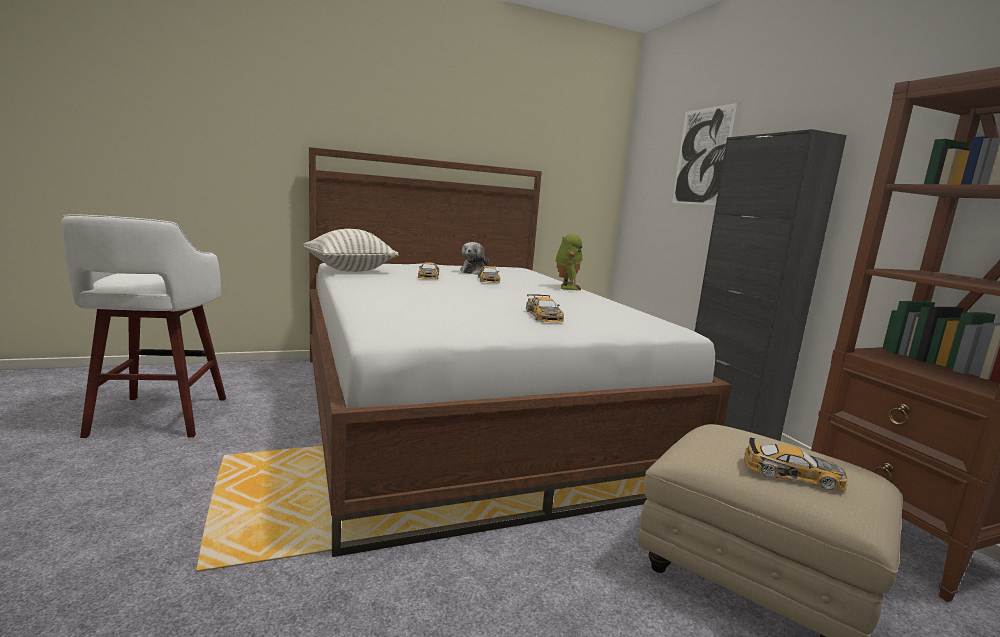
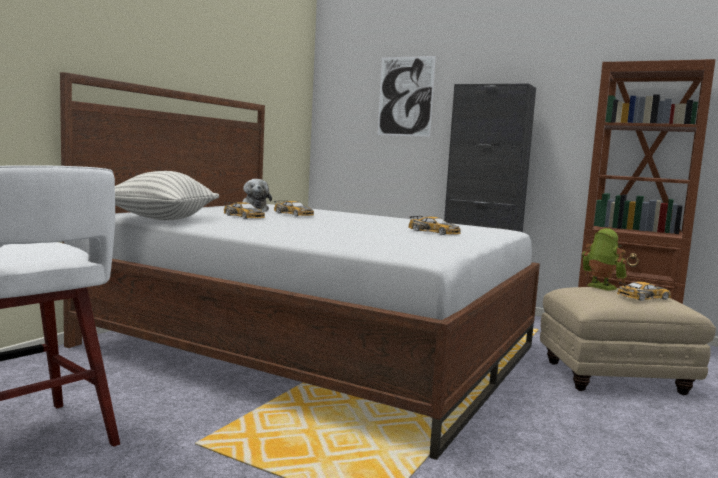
camera: 40 degrees left, 5 degrees down
(566, 287) = (358, 214): toy robot -> toy robot (600, 287)

